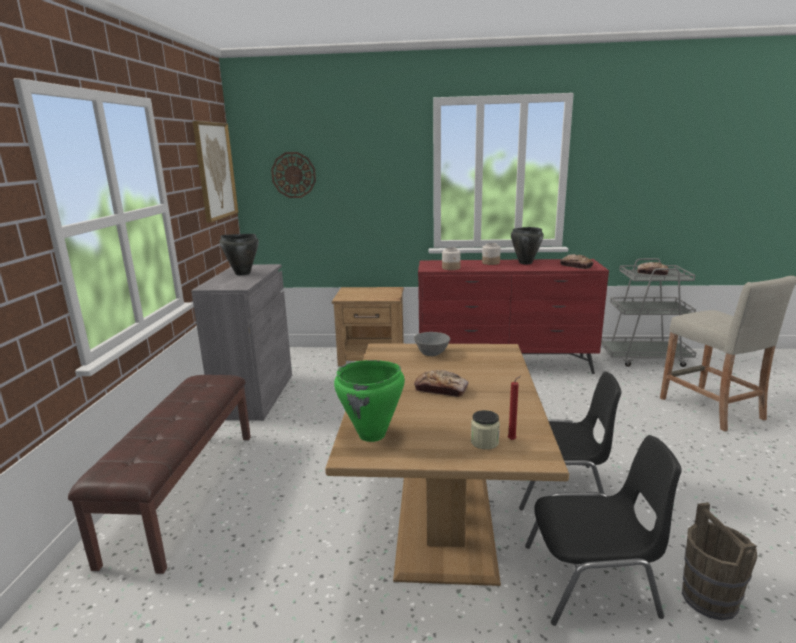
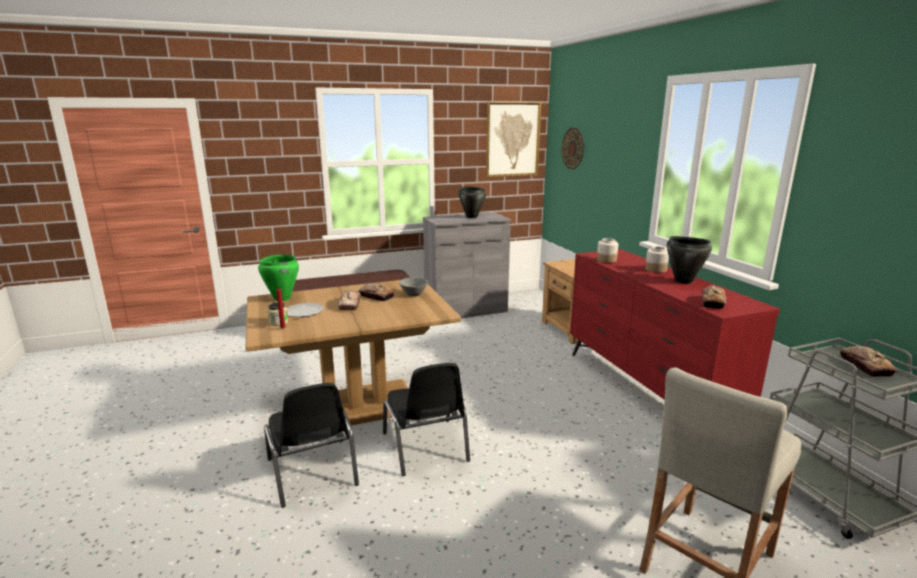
camera: 65 degrees right, 0 degrees up
(421, 372) = (376, 296): none -> bread
(448, 421) = (304, 311): none -> plate
(709, 599) = (307, 534): brown bucket -> none

